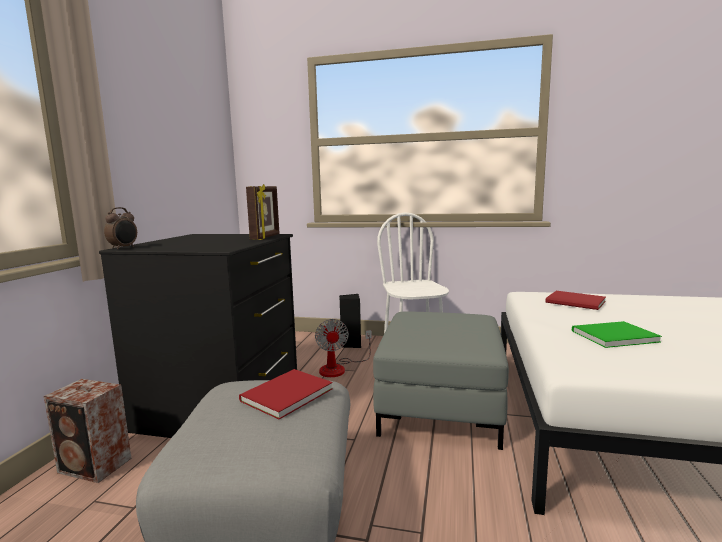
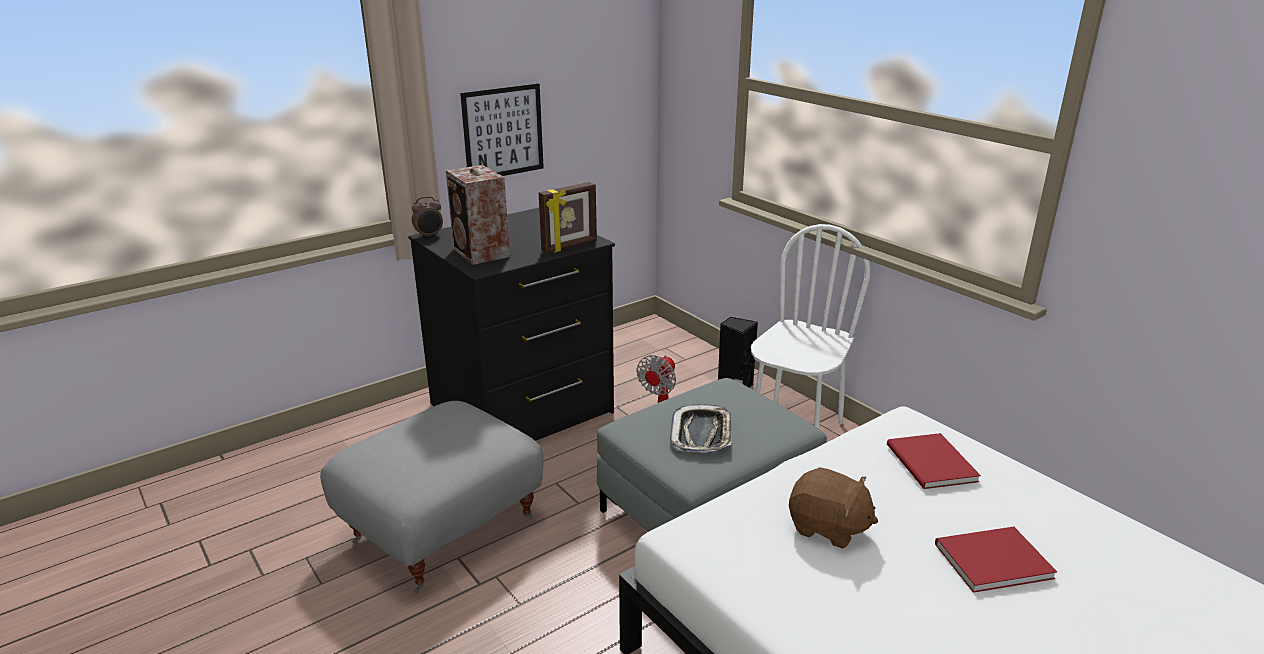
camera: 40 degrees right, 15 degrees up
(96, 466) = (388, 426): speaker -> speaker (481, 253)
(152, 173) = (503, 132): none -> picture
(284, 395) = (463, 436): red book -> red book (989, 559)
(446, 333) = (701, 434): none -> tray
(611, 336) = (828, 528): green book -> brown plush toy

